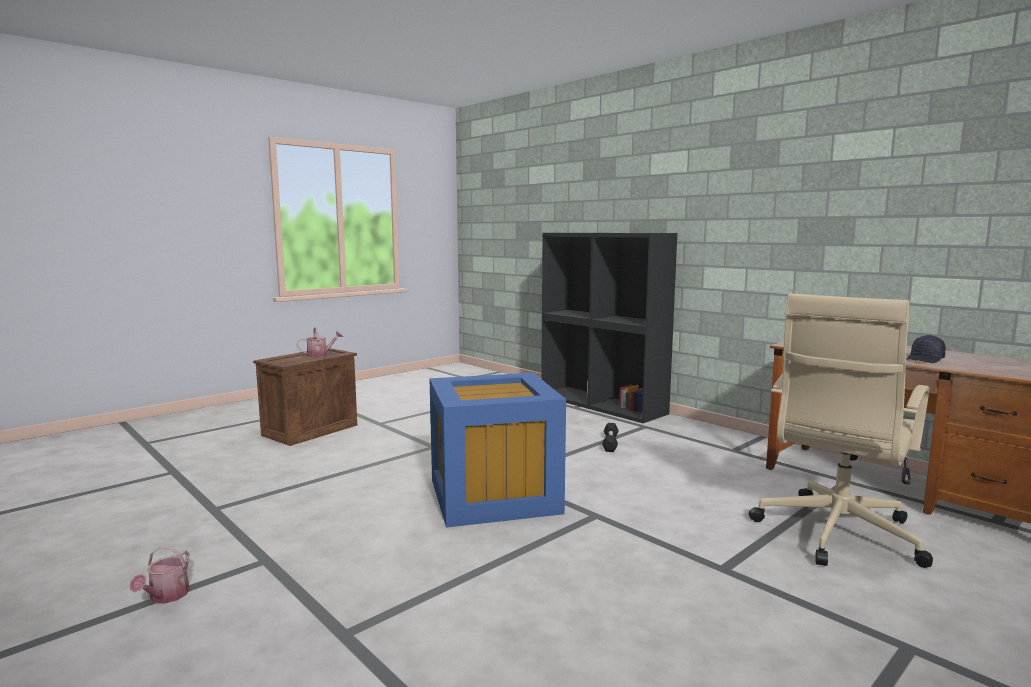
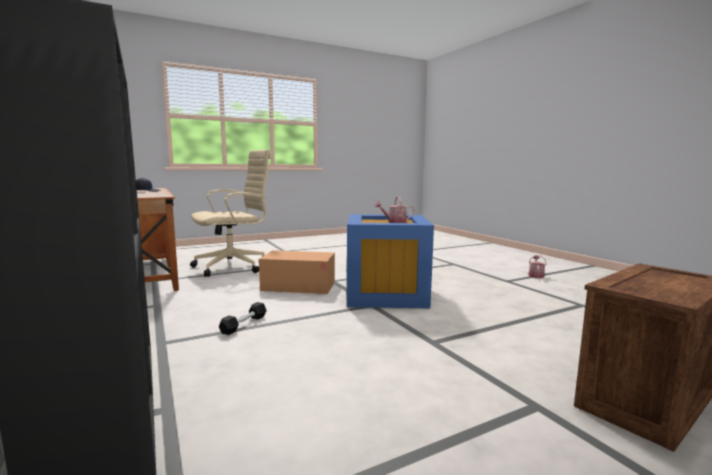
camera: 165 degrees left, 0 degrees up
(320, 355) = (643, 283): watering can -> watering can (394, 222)
(632, 496) = (298, 286): none -> cardboard box

